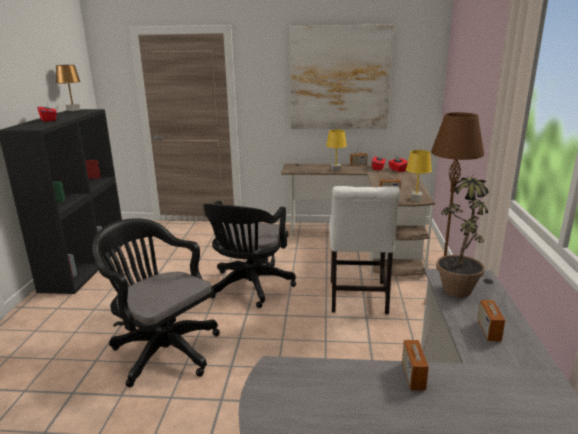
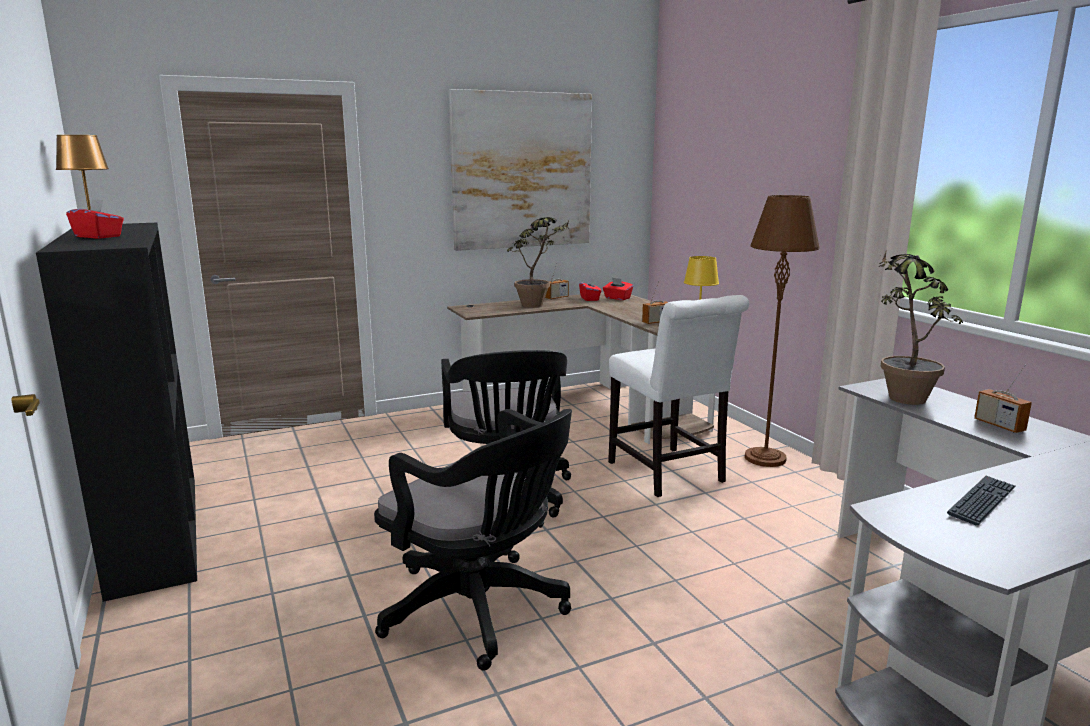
camera: 30 degrees left, 5 degrees down
(162, 350) = (480, 611): black office chair -> black office chair turned 150 degrees counterclockwise
(335, 170) = (538, 306): yellow table lamp -> potted plant
(350, 383) = (982, 501): none -> keyboard
(413, 376) = (1018, 478): radio -> none

